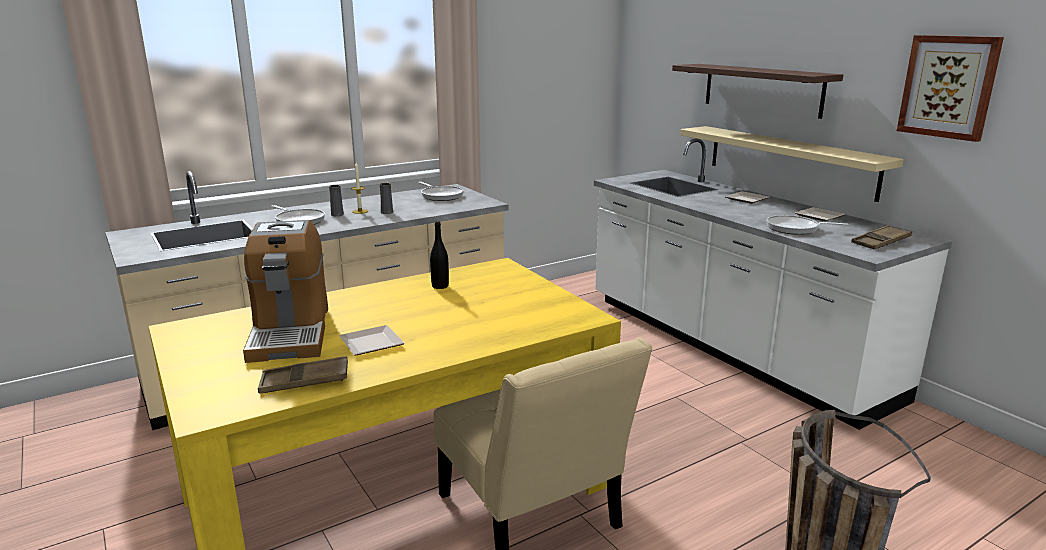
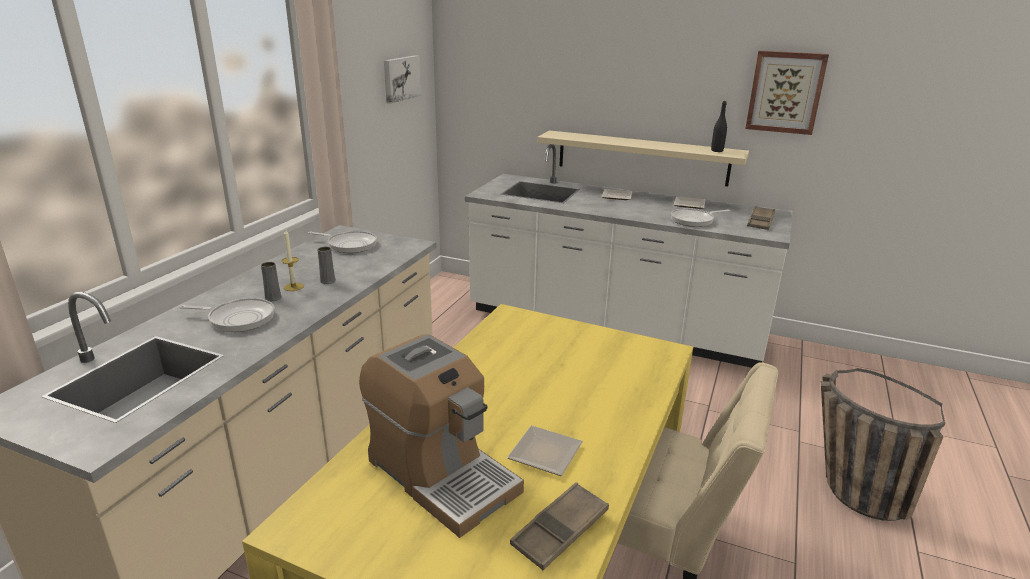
camera: 35 degrees left, 5 degrees up
(440, 286) = (495, 358): black bottle -> black bottle (717, 150)
(568, 66) = (401, 78): none -> picture
(762, 89) = (609, 95): shelf -> none

